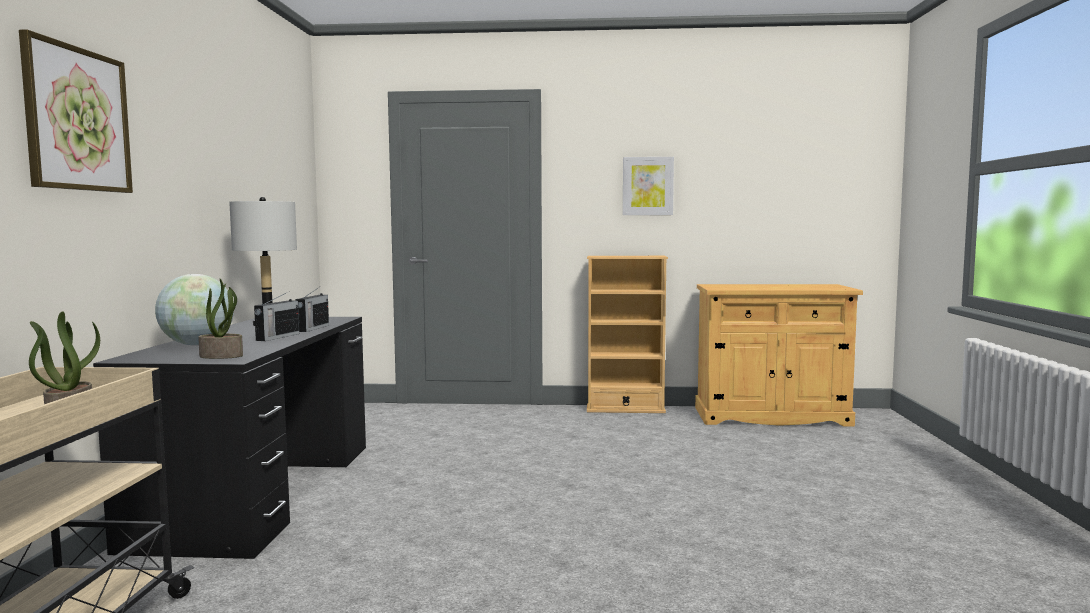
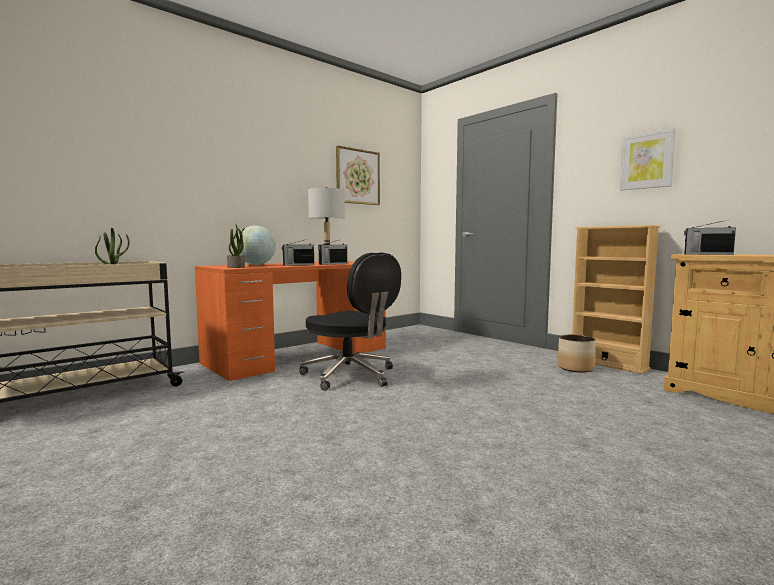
camera: 45 degrees right, 0 degrees up
(77, 119) = (196, 144): picture -> picture (357, 176)
(263, 490) = (299, 355): black desk -> orange desk
(414, 495) = (350, 376): none -> black office chair
(609, 421) = (575, 368): none -> planter
(730, 288) = (707, 254): none -> radio

